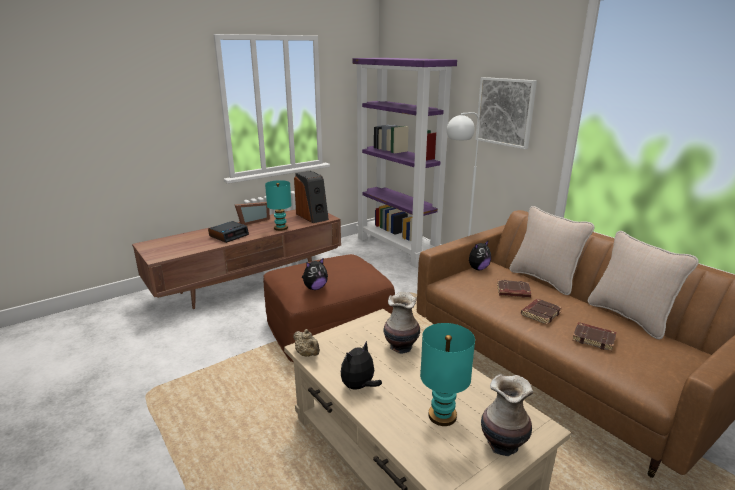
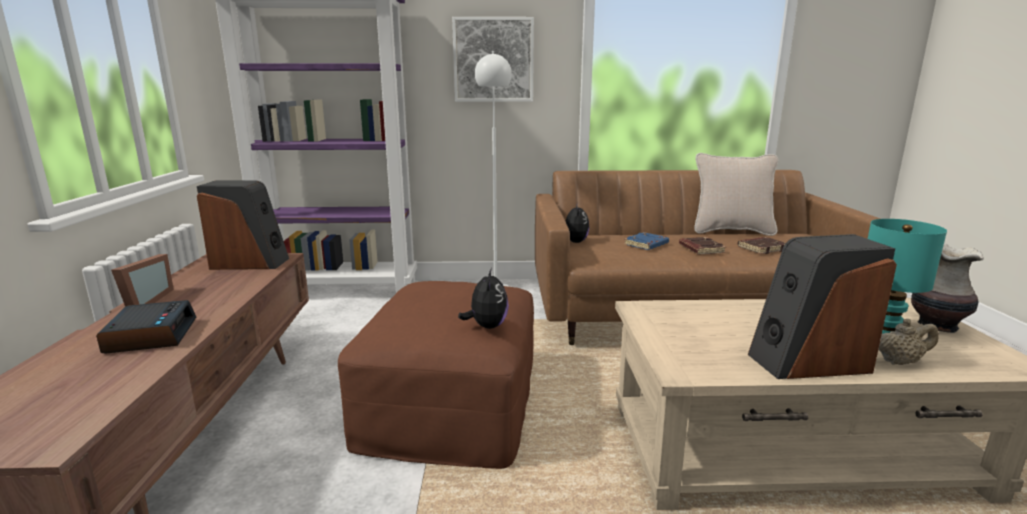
camera: 55 degrees left, 5 degrees down
(281, 228) = (236, 291): turquoise table lamp -> none
(307, 354) = (701, 374): beige teapot -> beige teapot (899, 361)
(359, 387) = (808, 362): plush toy -> speaker
(400, 347) = (723, 316): vase -> none
(513, 292) = (646, 245): brown book -> blue book
(544, 279) = (632, 231): beige pillow -> none

